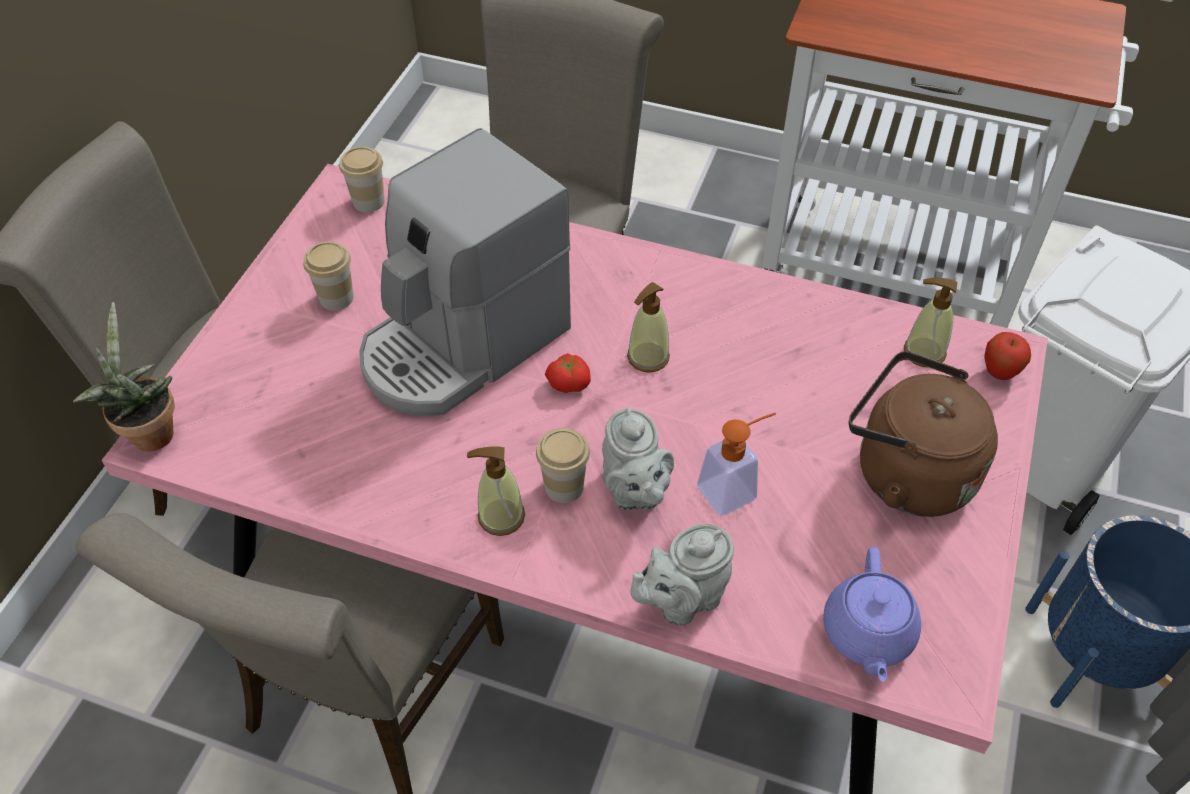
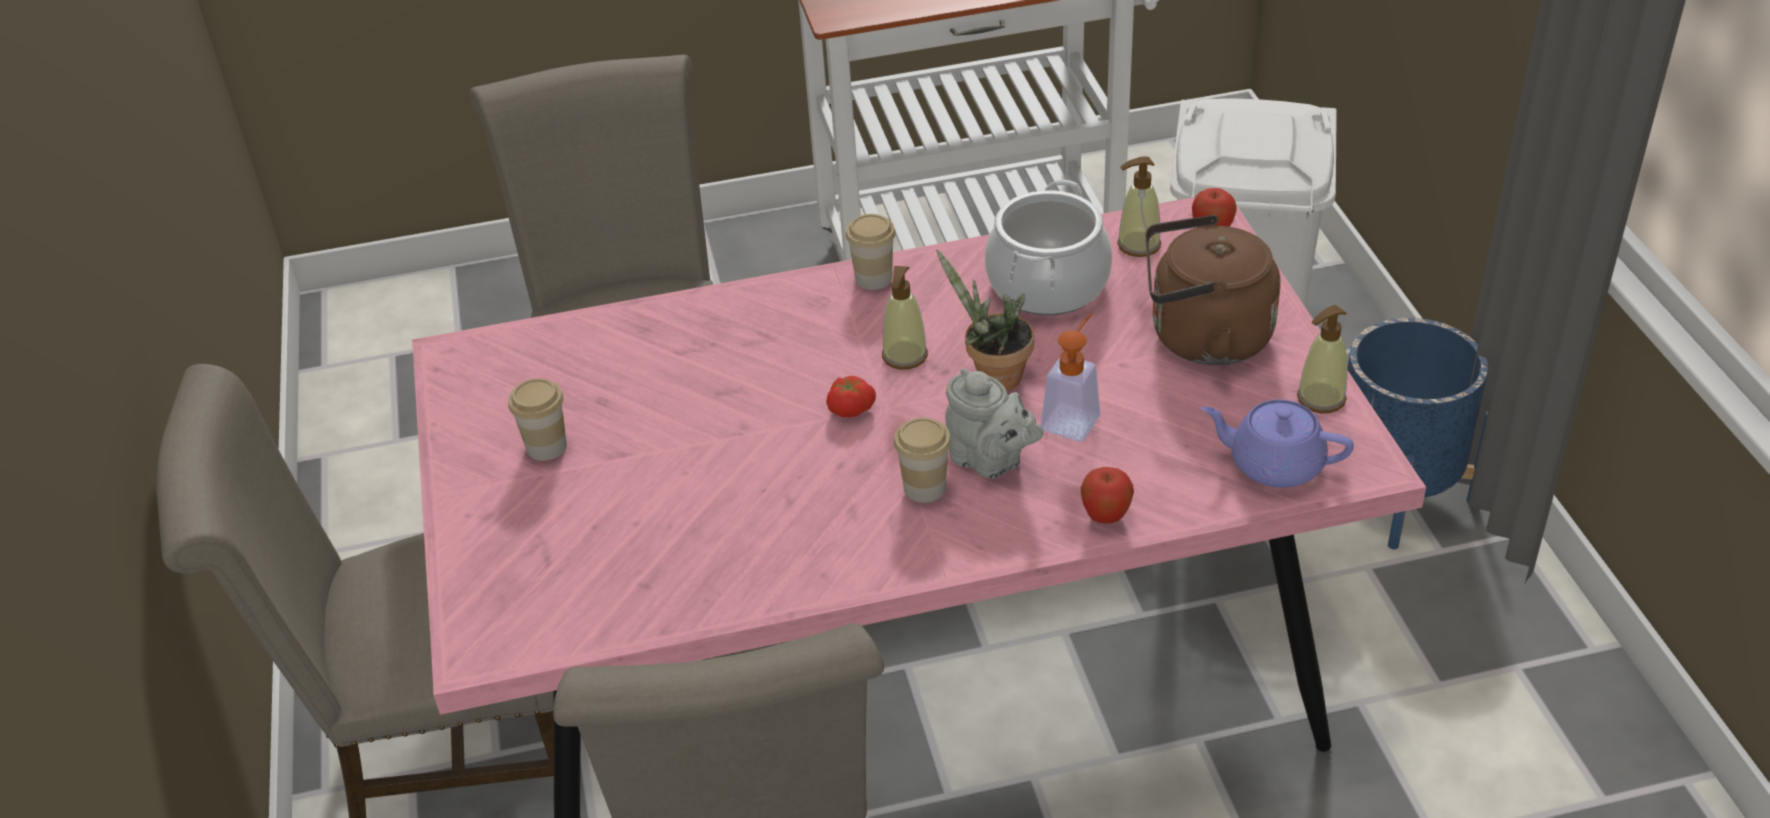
camera: 30 degrees left, 10 degrees down
(150, 432) = (462, 646): potted plant -> potted plant (993, 377)
(368, 201) = (494, 352): cup -> cup (873, 278)
(463, 345) = (718, 426): coffee machine -> none
(500, 516) = (889, 538): soap dispenser -> soap dispenser (1320, 399)
(681, 599) = (1105, 517): grey teapot -> apple
(816, 351) = (1048, 284): none -> cooking pot
(867, 634) = (1274, 464): purple teapot -> purple teapot turned 135 degrees clockwise

